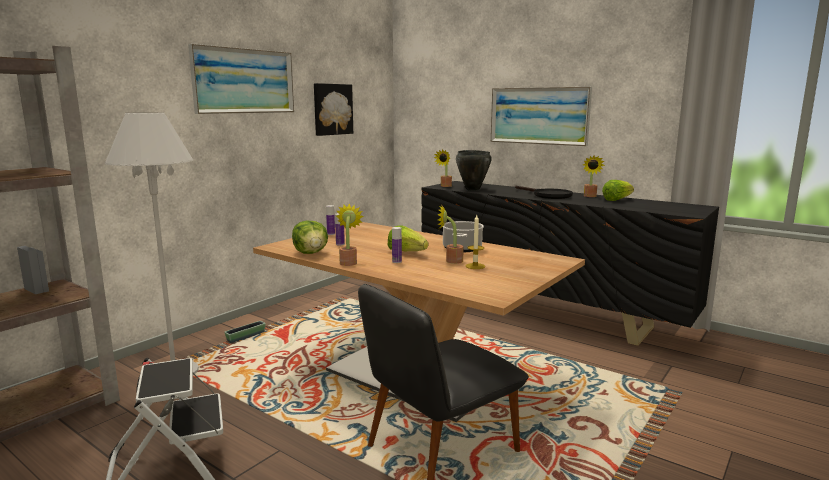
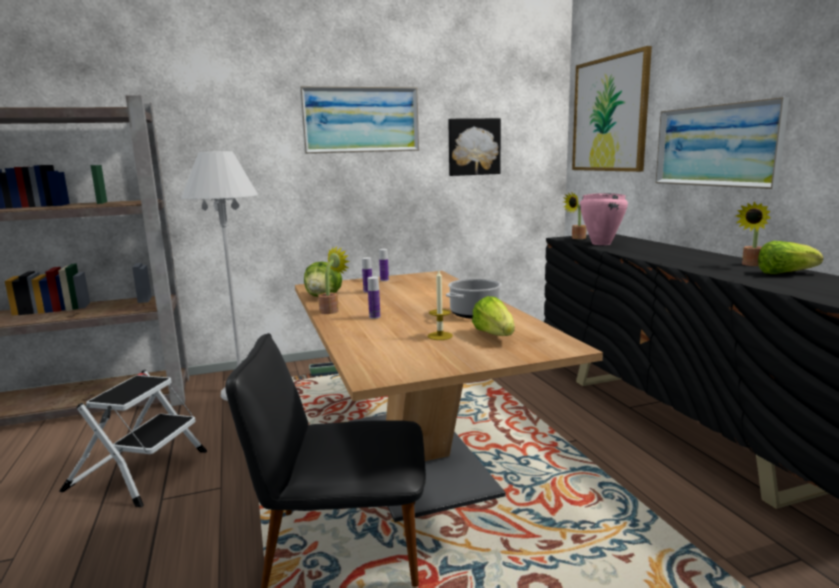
camera: 35 degrees right, 0 degrees up
(406, 252) = (407, 309): lettuce -> lettuce (494, 335)
(439, 87) = (609, 115): none -> picture
(450, 261) = (429, 325): potted plant -> none
(472, 189) = (601, 244): black cooking pot -> pink cooking pot
(547, 195) = (684, 258): black frying pan -> none

